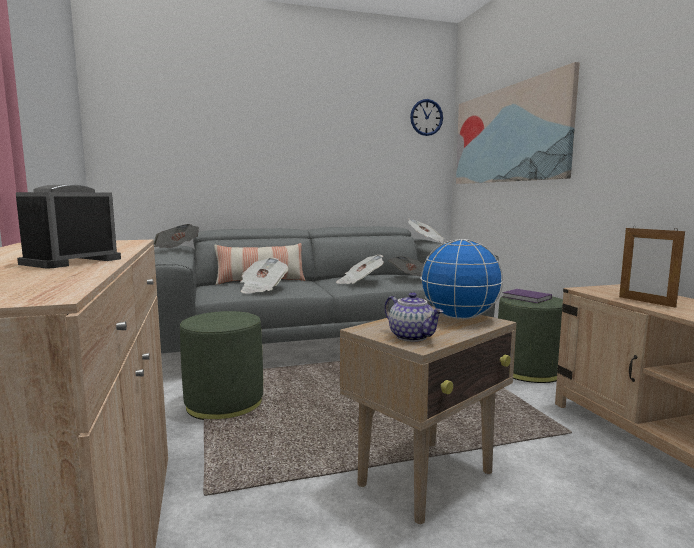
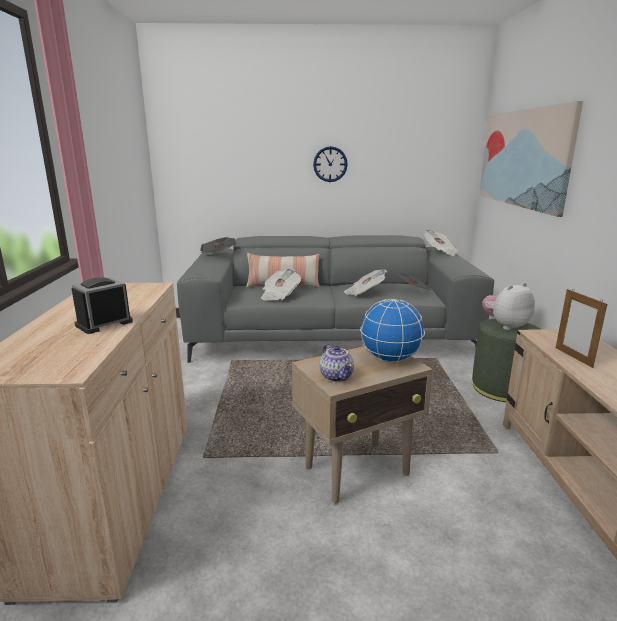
camera: 15 degrees right, 10 degrees up
(224, 403) = (238, 387): green ottoman -> none
(426, 117) = (455, 128): wall clock -> wall clock (330, 164)
(527, 298) = (505, 325): purple book -> plush toy

